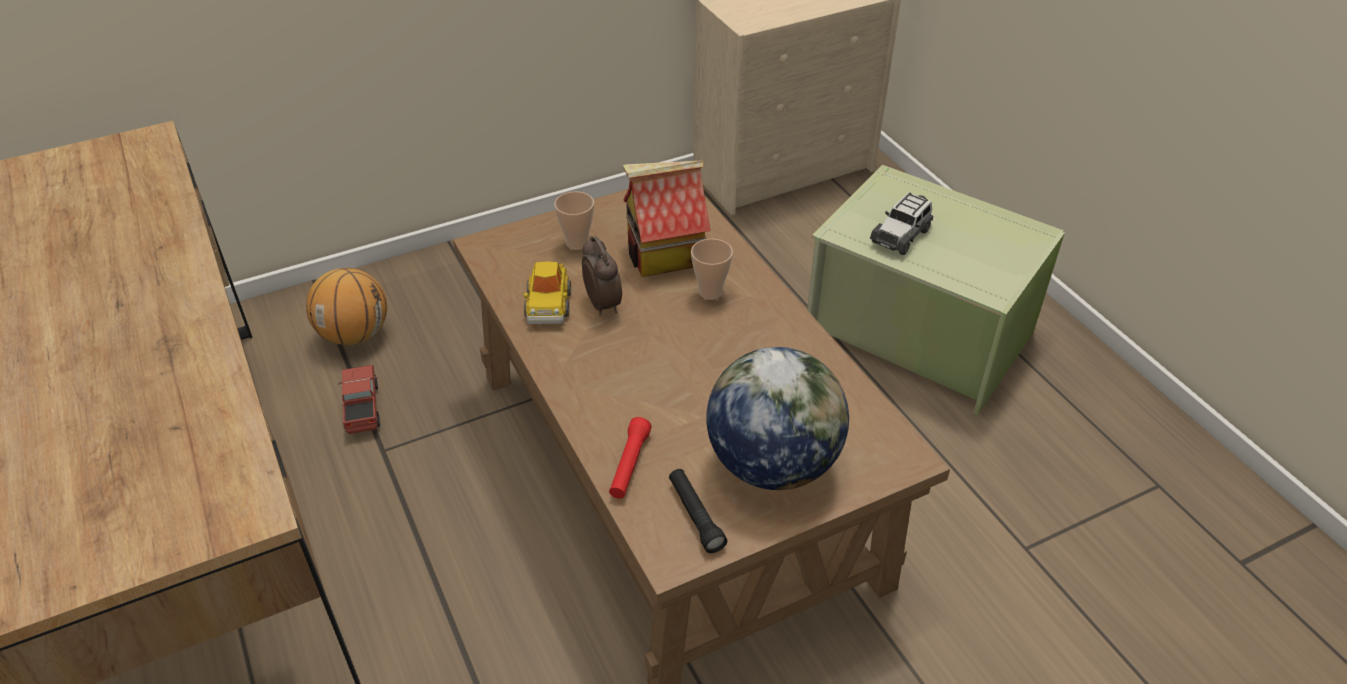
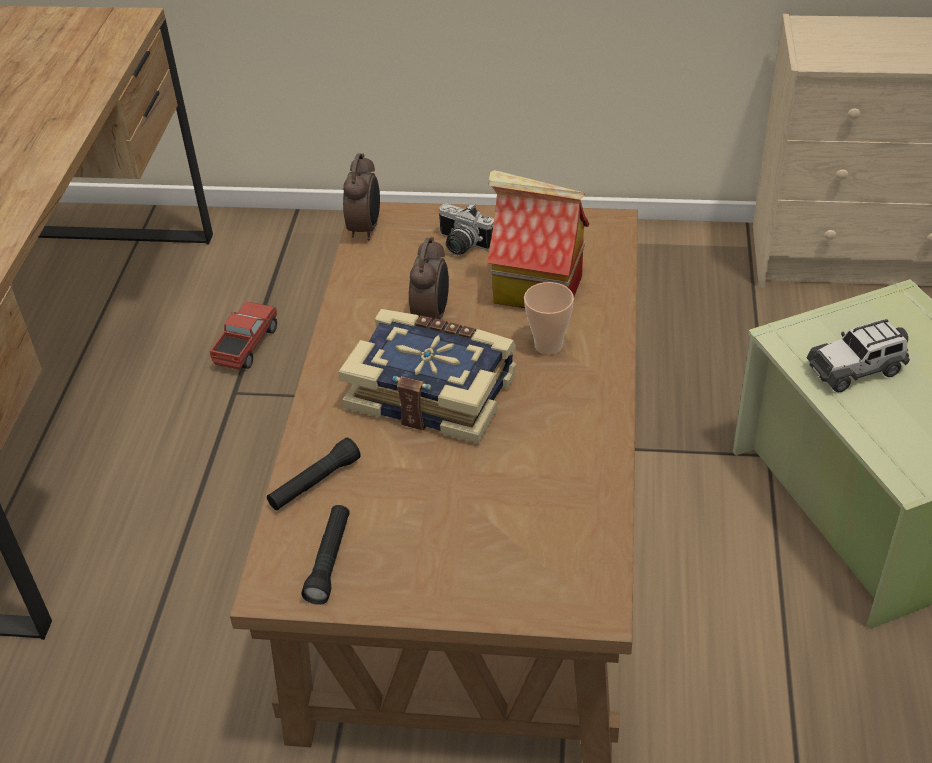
camera: 35 degrees right, 0 degrees up
(355, 334) = (293, 274): basketball -> none
(486, 256) = (366, 229): none -> alarm clock
(548, 305) = (380, 297): toy car -> none
(577, 243) = (461, 246): cup -> camera
(629, 465) = (314, 483): red flashlight -> black flashlight
(656, 359) = (432, 391): none -> book
(772, 464) = (448, 546): globe -> none

